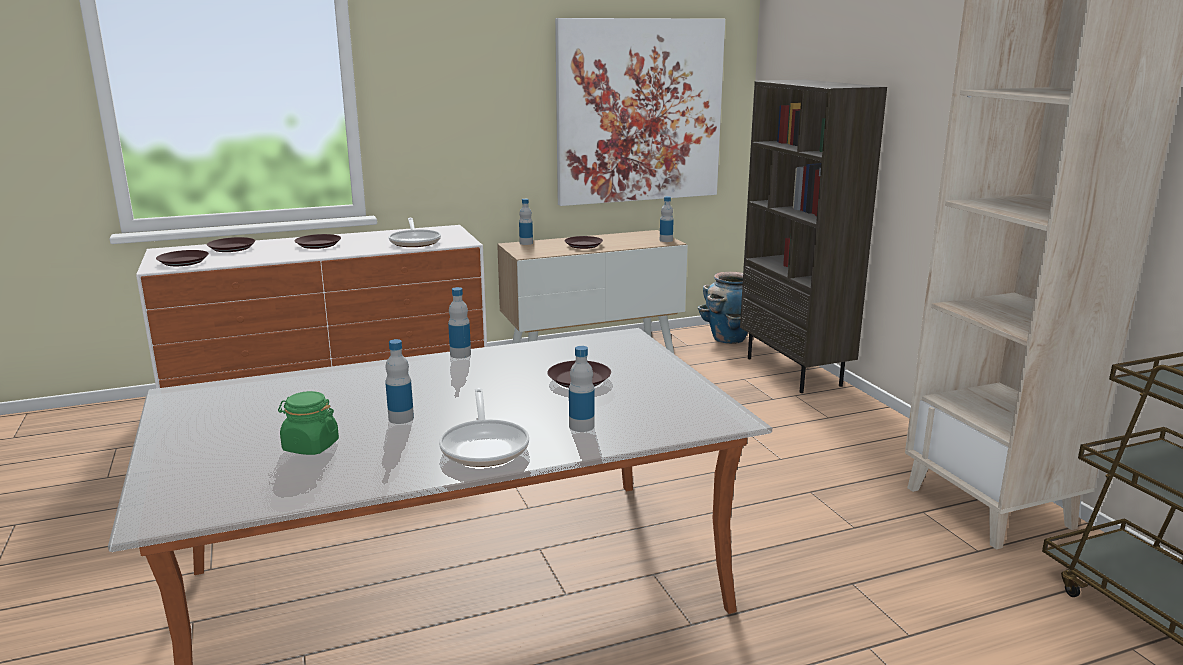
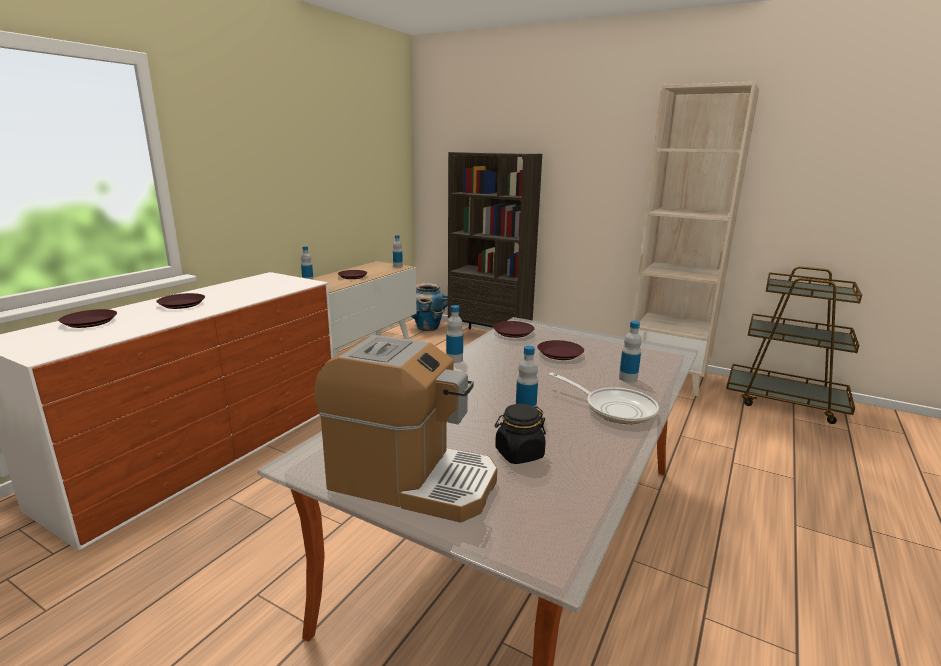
camera: 40 degrees left, 0 degrees up
(183, 262) = (62, 344): brown plate -> brown plate (513, 332)
(204, 432) = (412, 480): none -> coffee machine
(310, 446) = (519, 454): green jar -> black jar
(415, 241) = (267, 288): frying pan -> none
(639, 111) = (359, 176): picture -> none

